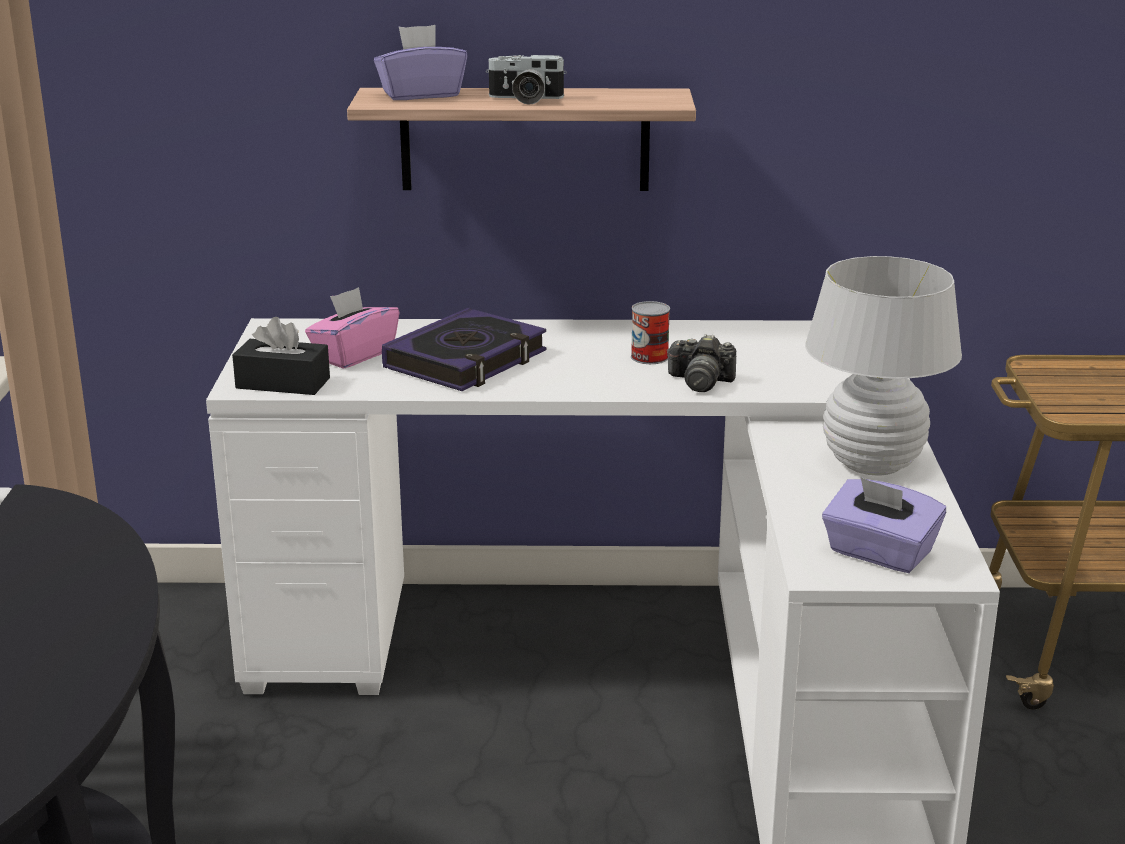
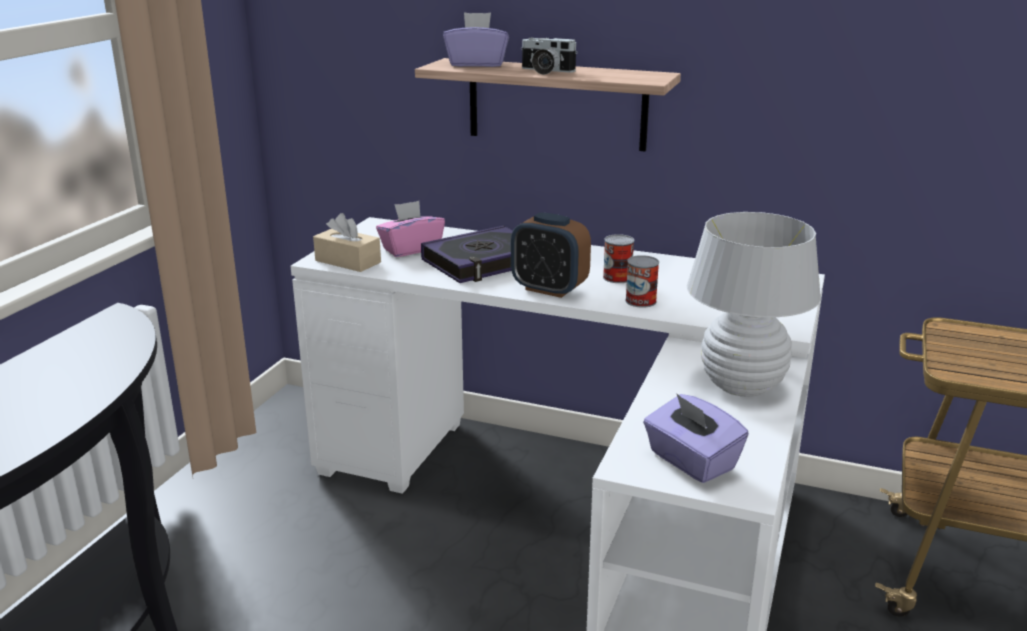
camera: 20 degrees right, 0 degrees up
(283, 383) = (348, 261): black tissue box -> beige tissue box
(579, 383) = (549, 289): none -> alarm clock
(700, 382) = (640, 301): camera -> can

